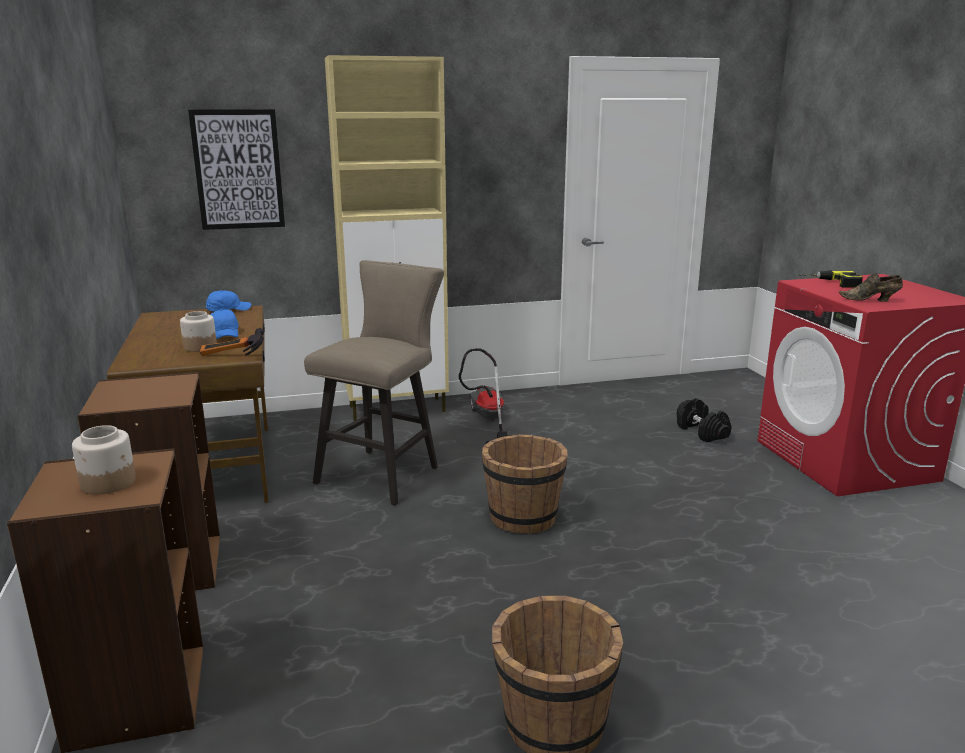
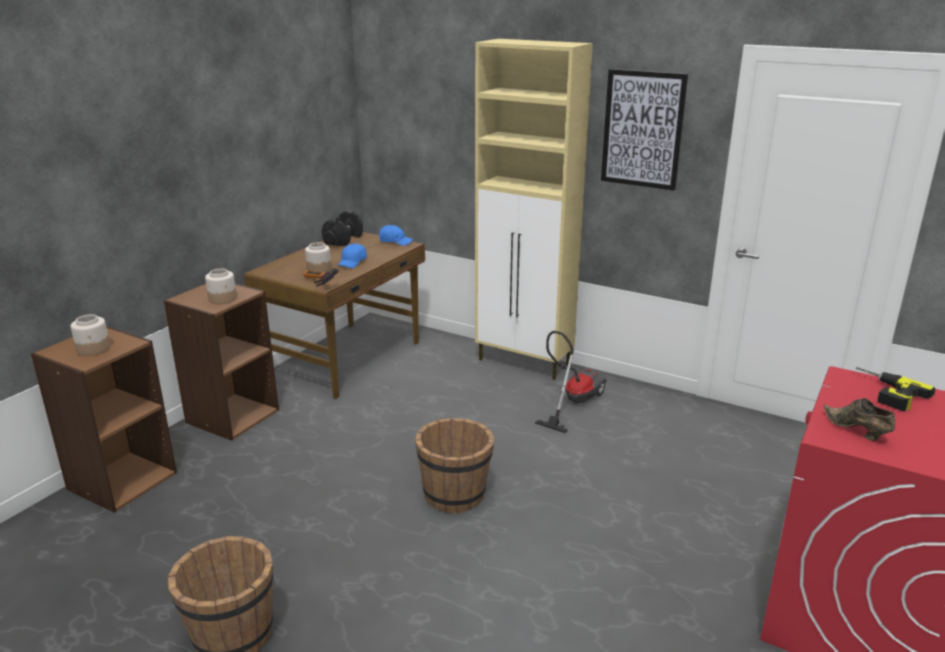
camera: 45 degrees right, 5 degrees up
(163, 391) = (223, 299): none -> jar
(238, 170) = (430, 128): picture -> picture (642, 129)
(383, 472) = (429, 411): beige stool -> none
(702, 432) = (749, 504): black dumbbell -> black dumbbell (343, 240)

